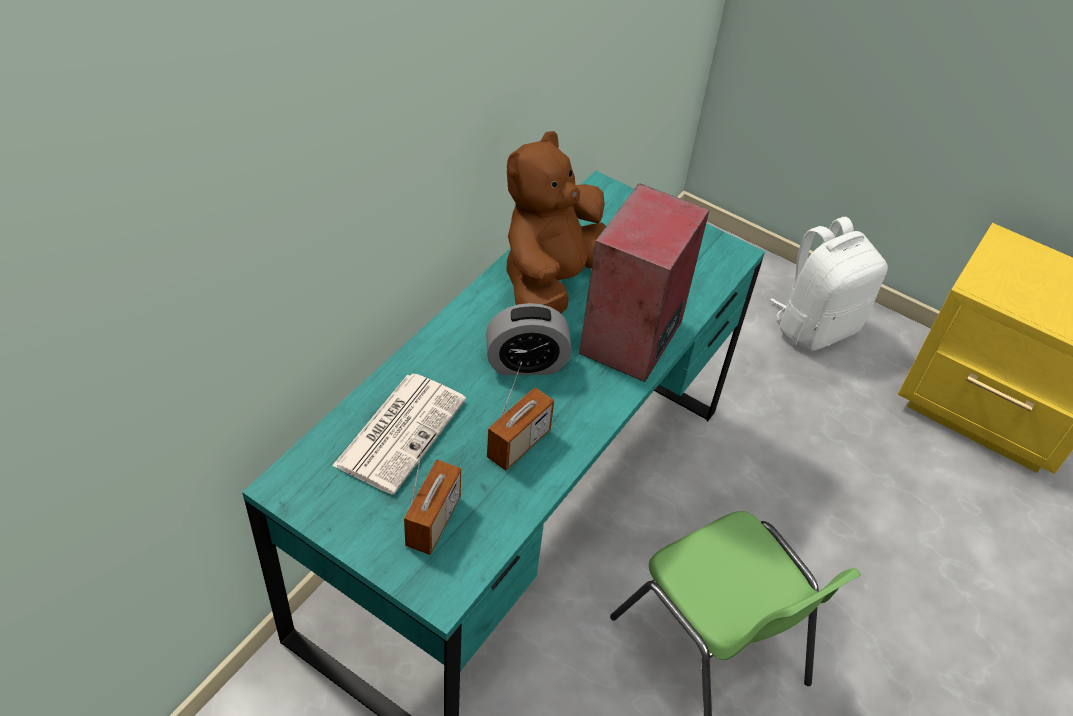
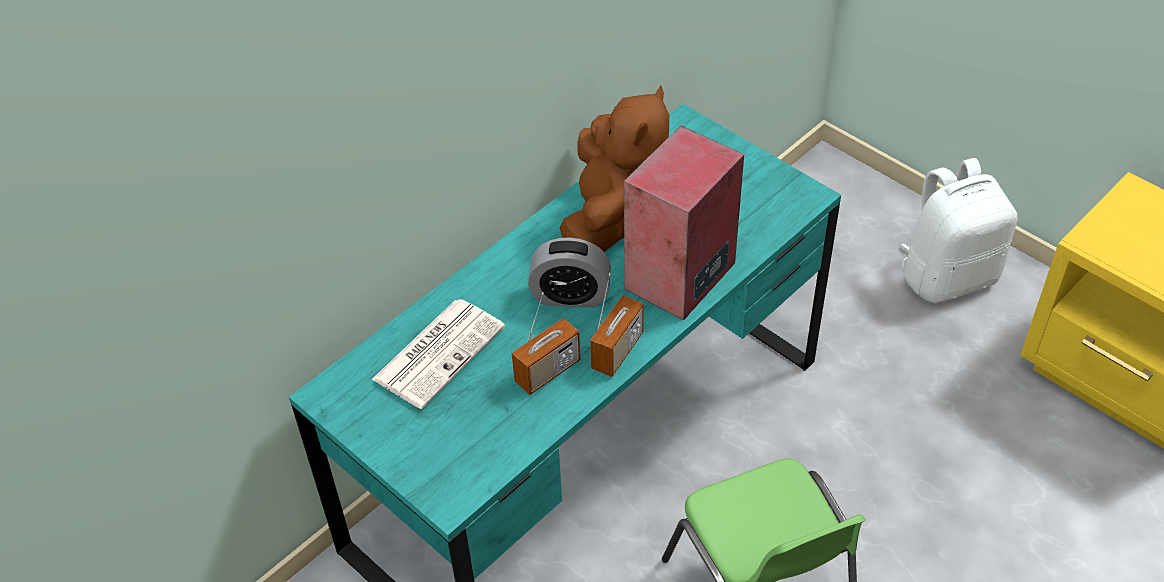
camera: 15 degrees right, 0 degrees up
(433, 522) = (454, 436): radio -> radio (617, 351)
(552, 282) = (612, 217): brown plush toy -> brown plush toy turned 150 degrees clockwise

